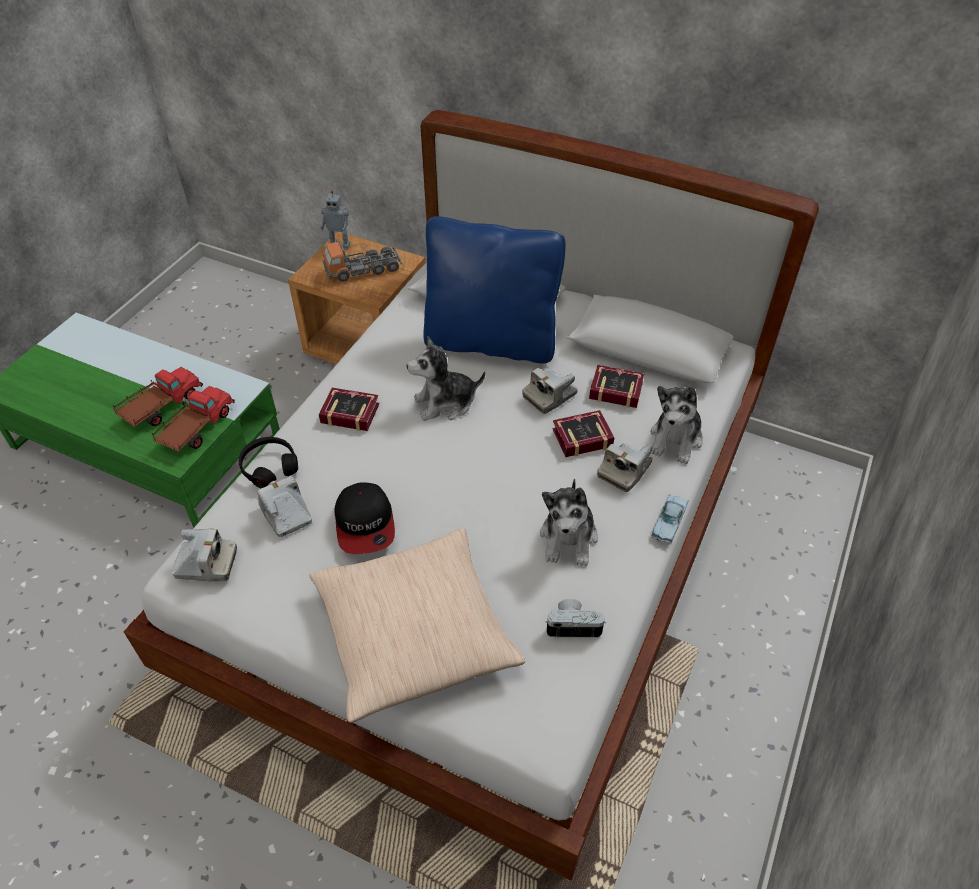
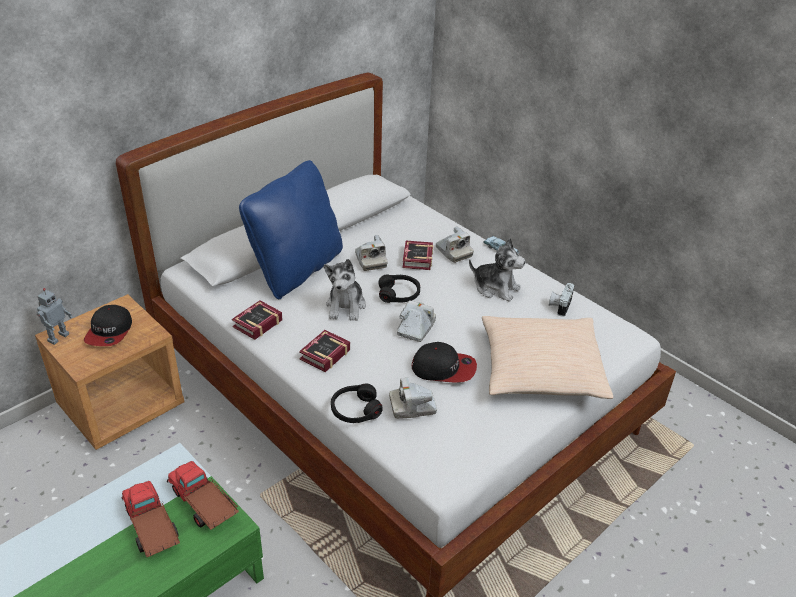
camera: 70 degrees left, 10 degrees down
(206, 564) = (440, 461): camera -> camera (416, 328)
(363, 269) = (109, 332): toy truck -> cap
(494, 441) = (399, 294): none -> black headphones
(614, 389) = (382, 234): book -> book (255, 324)
(676, 439) = (439, 227): plush toy -> none

